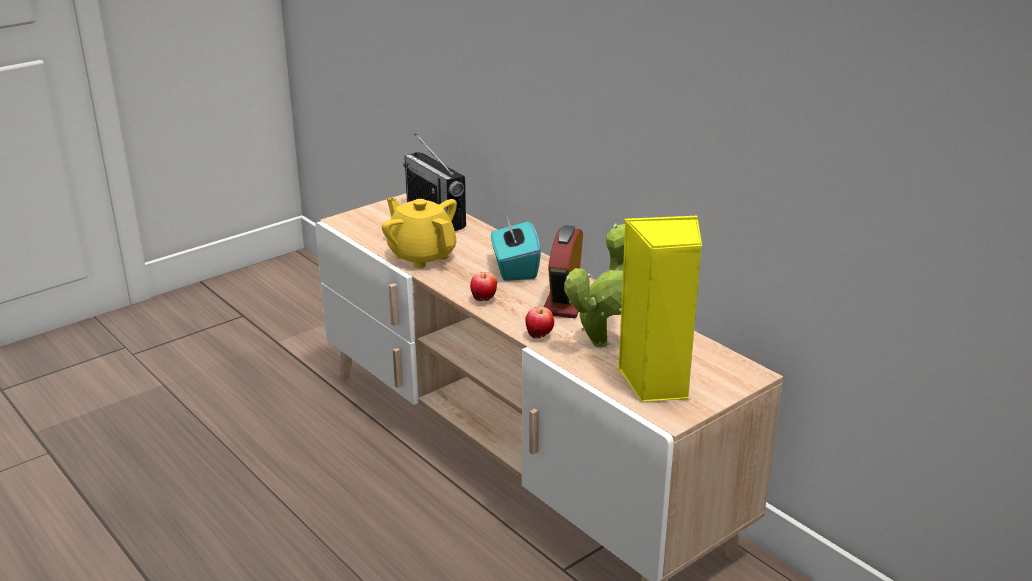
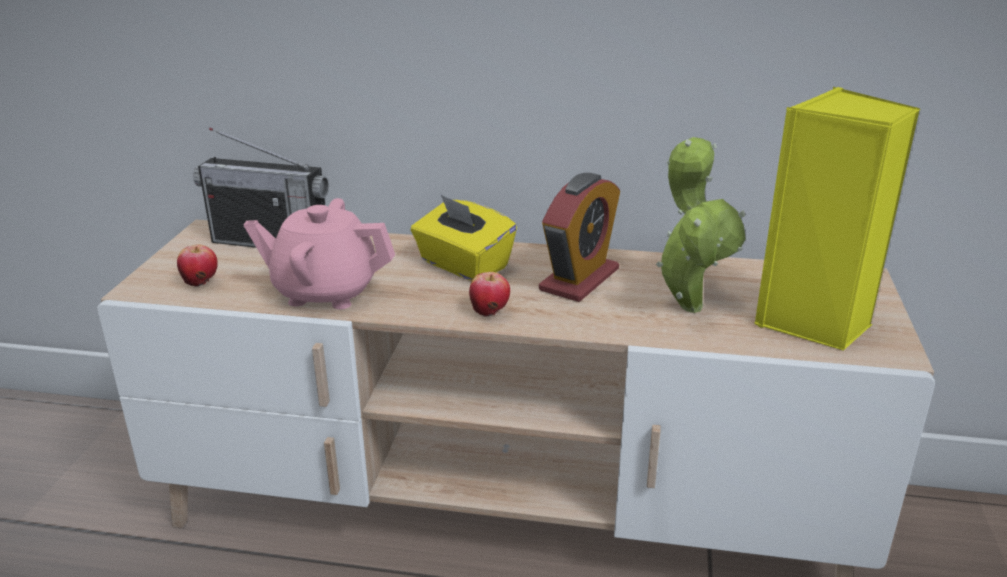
camera: 40 degrees left, 0 degrees up
(421, 256) = (325, 292): yellow teapot -> pink teapot
(514, 268) = (463, 265): turquoise tissue box -> yellow tissue box
(539, 336) = (621, 327): apple -> apple (201, 283)
(564, 302) = (579, 280): alarm clock -> alarm clock turned 120 degrees counterclockwise

